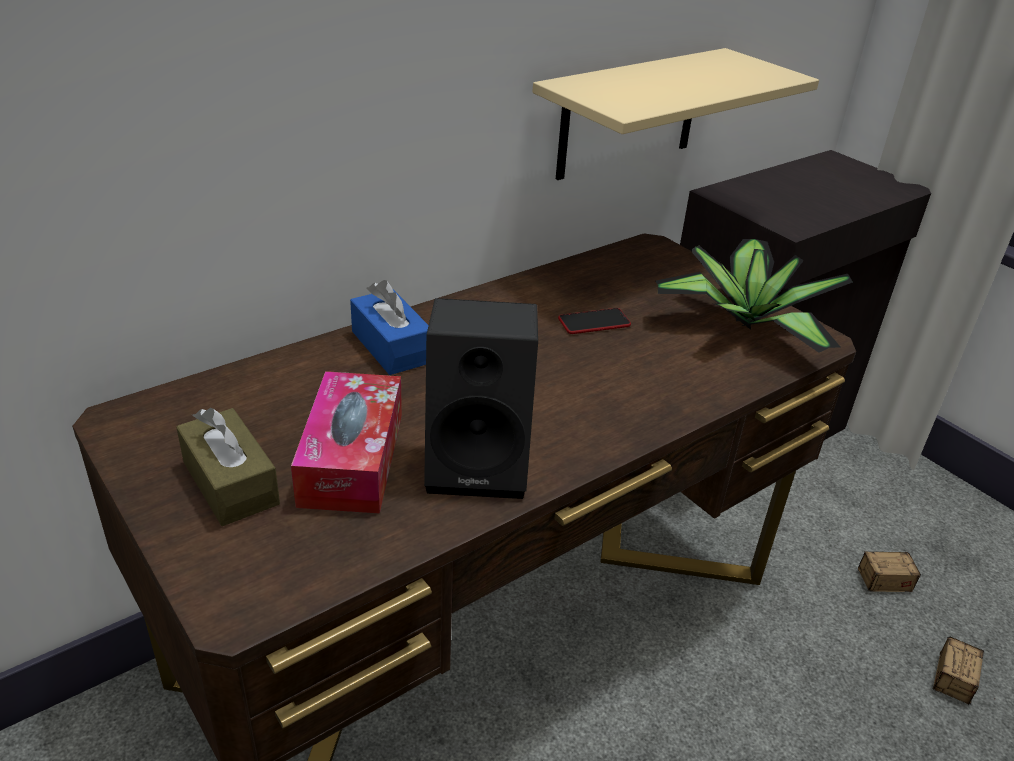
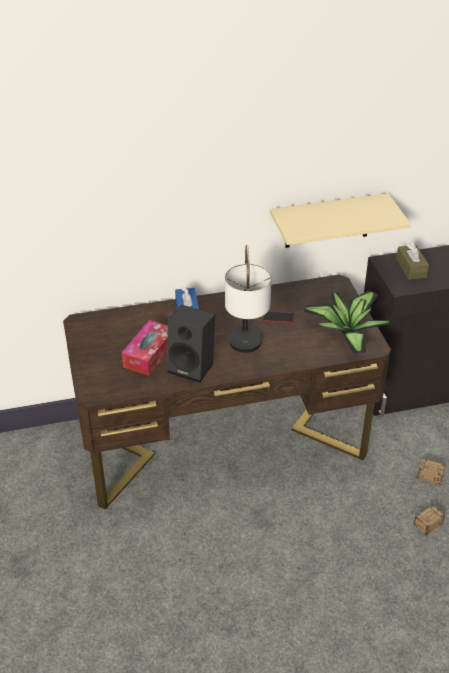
camera: 25 degrees right, 5 degrees up
(230, 483) = (106, 353): brown tissue box -> brown tissue box (411, 268)
(579, 404) = (245, 352): none -> table lamp

